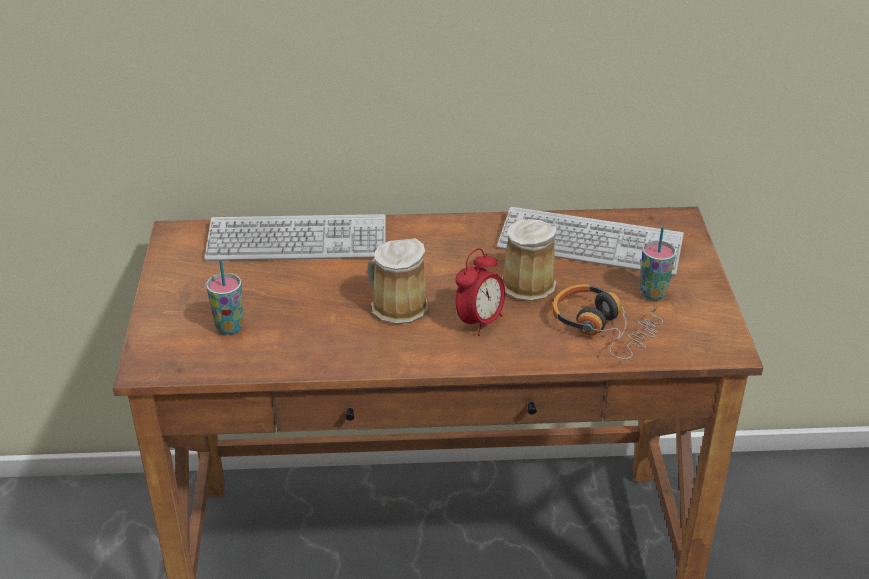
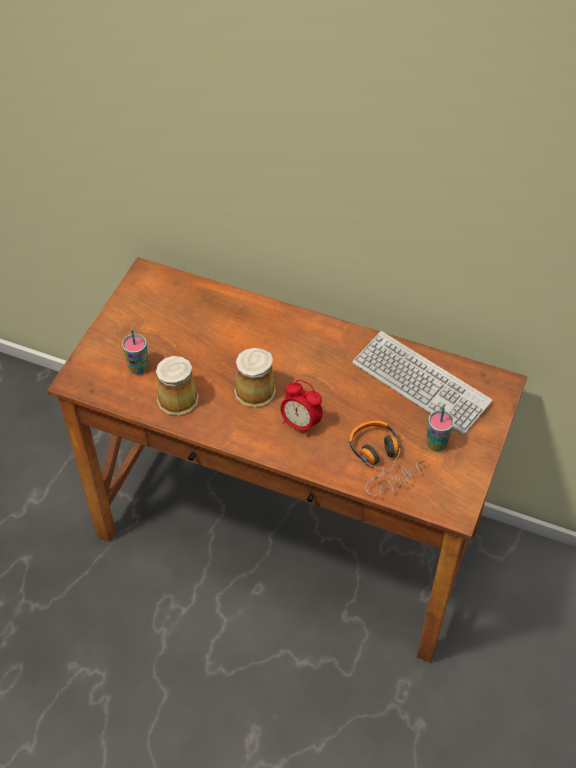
camera: 25 degrees right, 15 degrees up
(297, 241) = (220, 308): keyboard -> none
(479, 322) = (300, 423): alarm clock -> alarm clock turned 60 degrees clockwise
(527, 282) = (354, 402): mug -> mug (179, 397)

